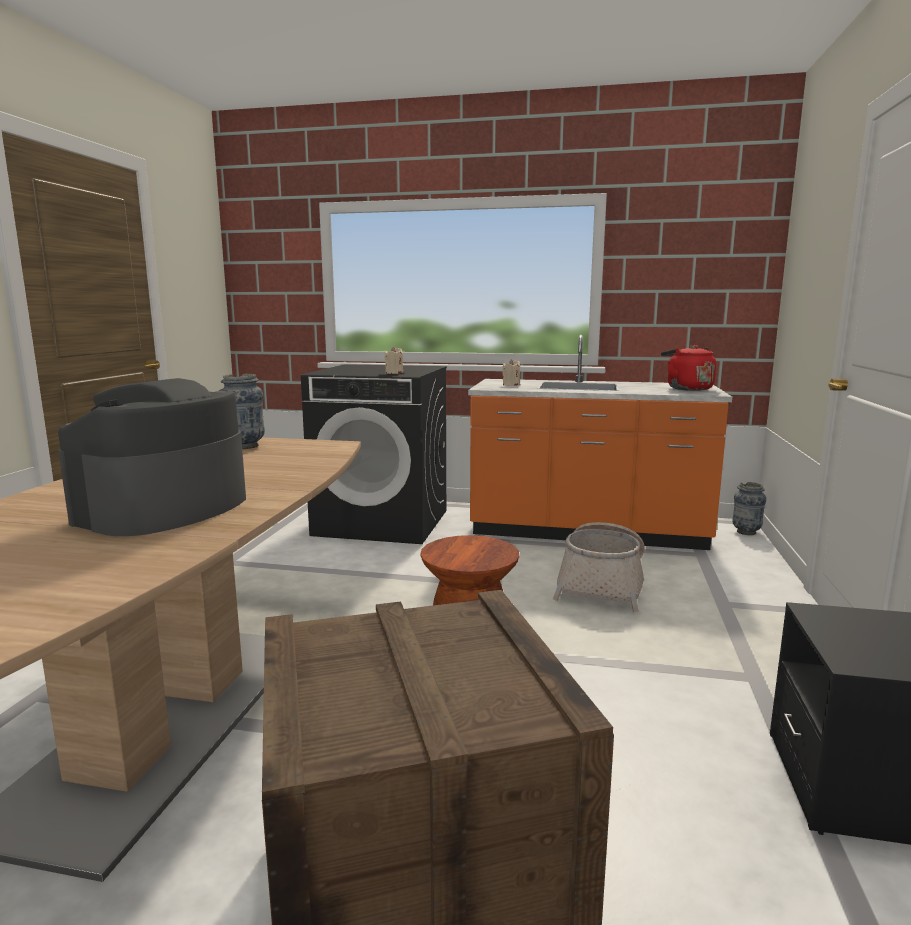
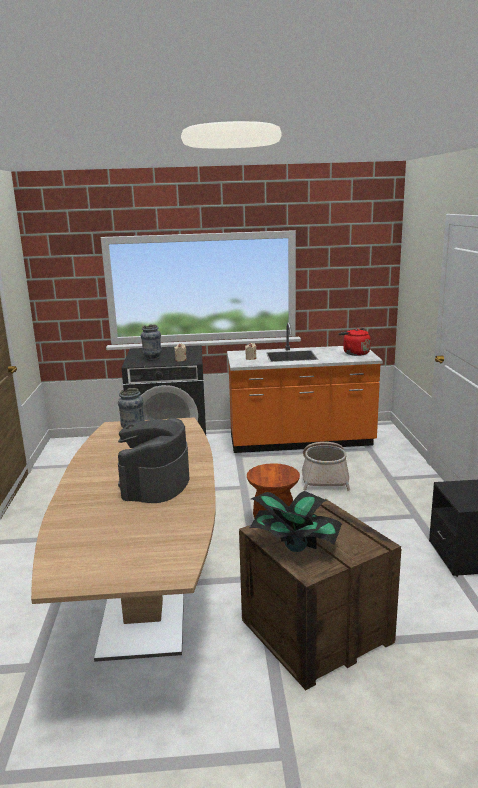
camera: 15 degrees left, 5 degrees up
(345, 677) = (295, 547): none -> potted plant
(746, 532) = (388, 430): vase -> vase (152, 359)

